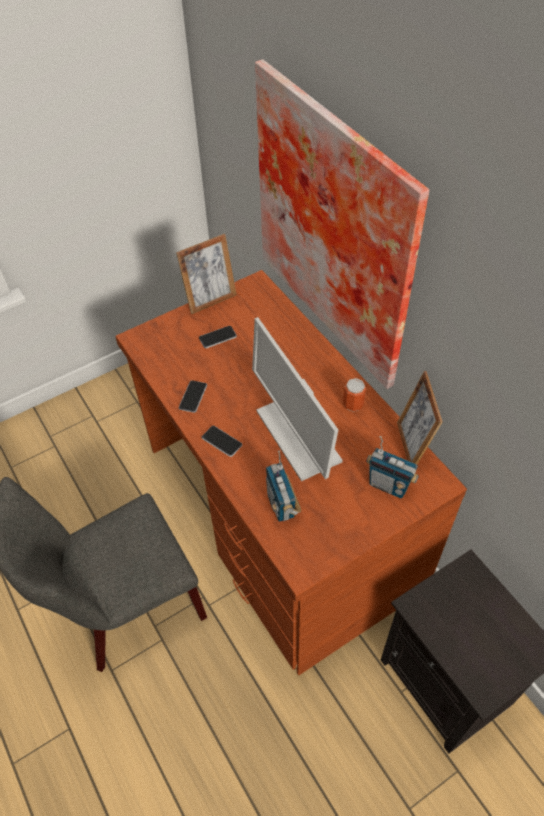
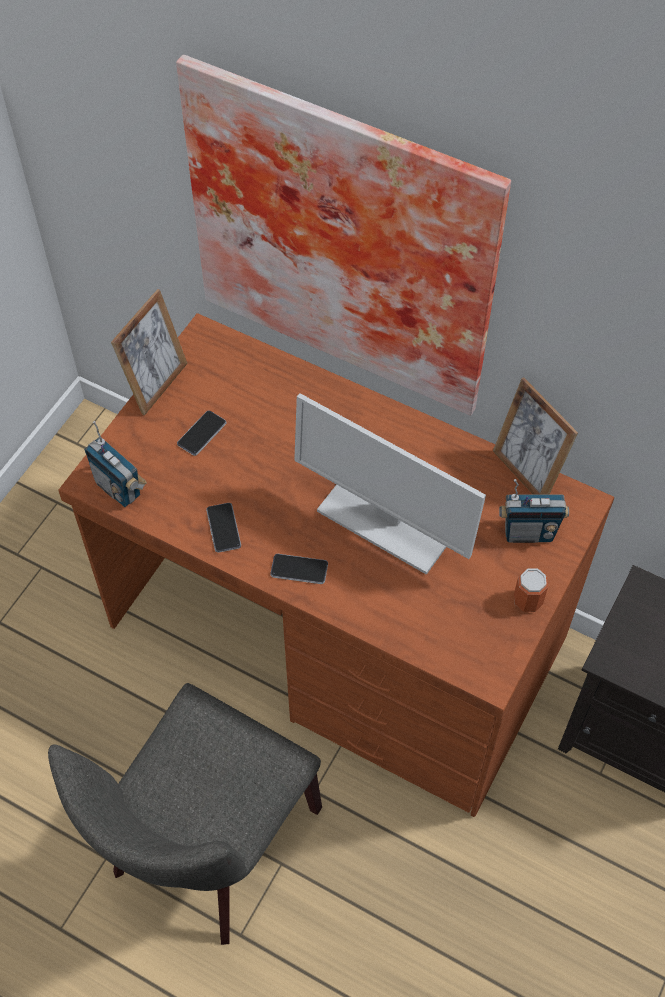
camera: 30 degrees left, 5 degrees up
(281, 505) = (422, 614): radio -> radio (119, 488)
(353, 404) = (428, 450): can -> can (527, 600)

